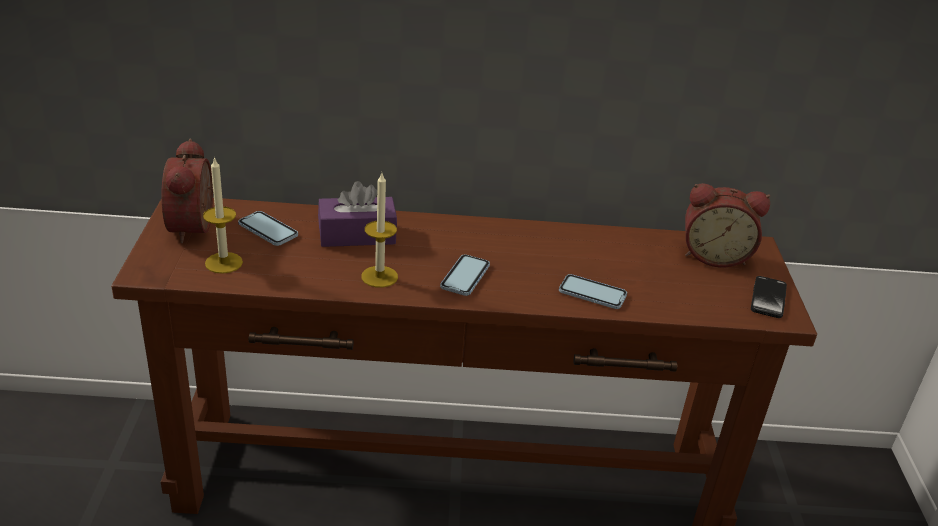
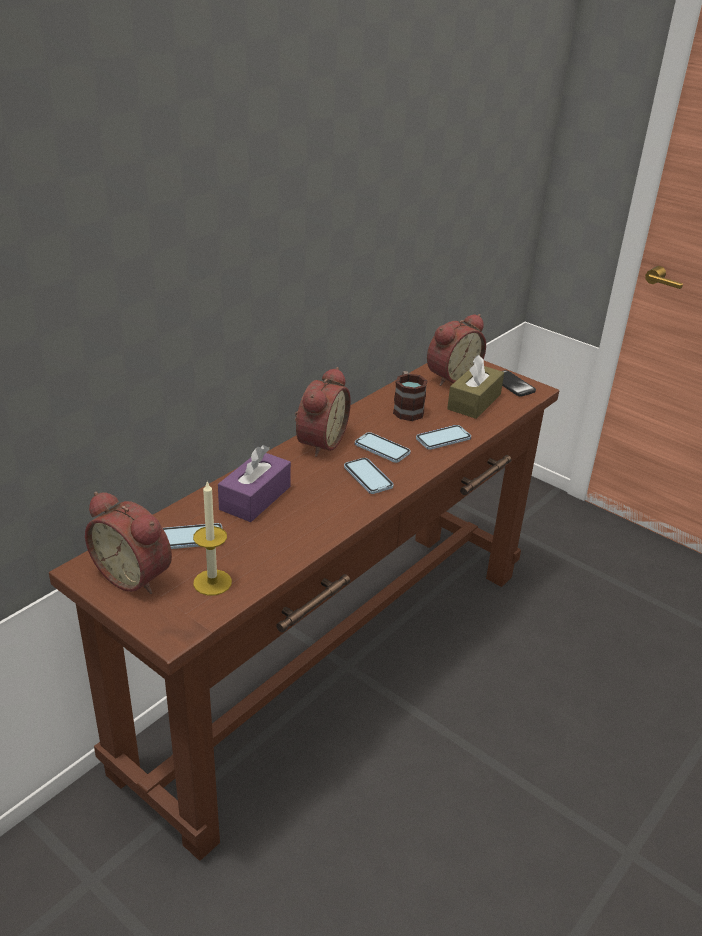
camera: 50 degrees left, 0 degrees up
(379, 276) = (324, 514): candle -> none
(482, 230) = (318, 442): none -> alarm clock
(521, 266) = (382, 449): none -> phone
(611, 253) = (407, 409): none -> mug
(691, 287) = (474, 402): none -> brown tissue box

